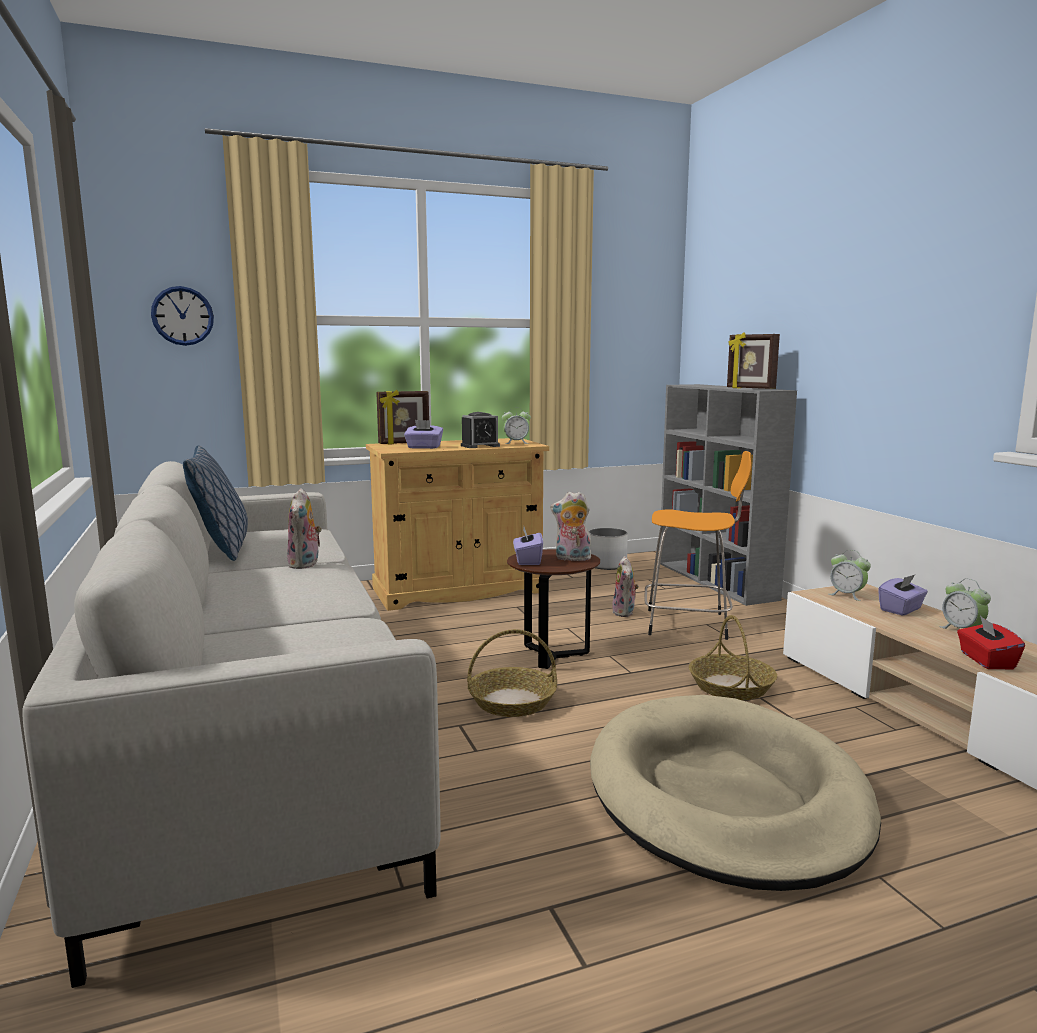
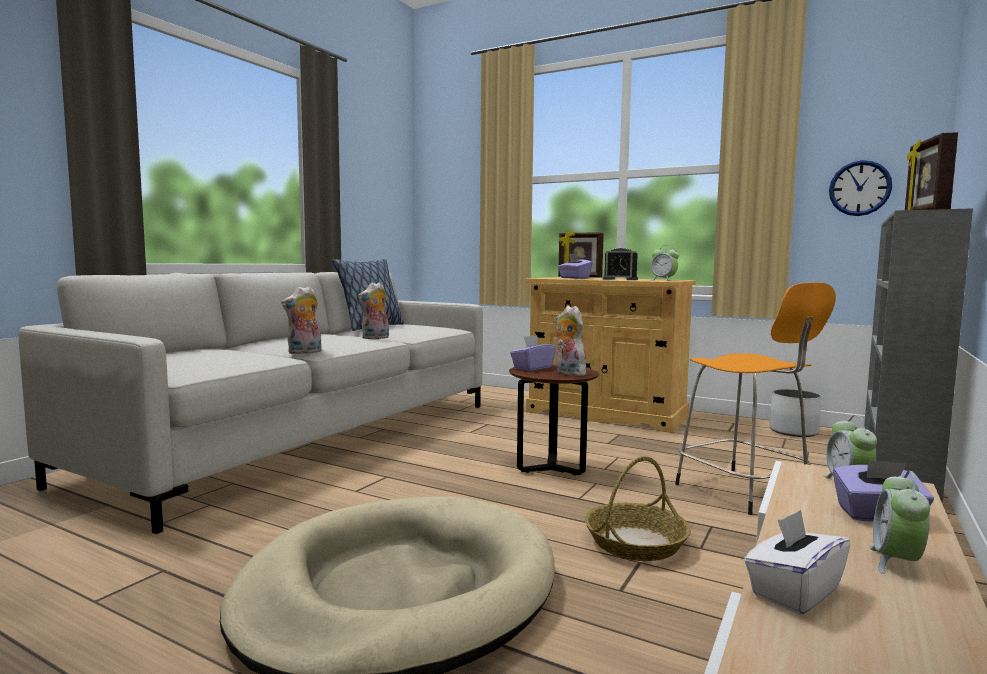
camera: 50 degrees right, 5 degrees down
(182, 316) = (458, 183): wall clock -> wall clock (859, 188)
(511, 702) = (446, 479): basket -> none
(625, 613) = (702, 464): plush toy -> plush toy (304, 352)
(986, 661) = (794, 592): red tissue box -> white tissue box

